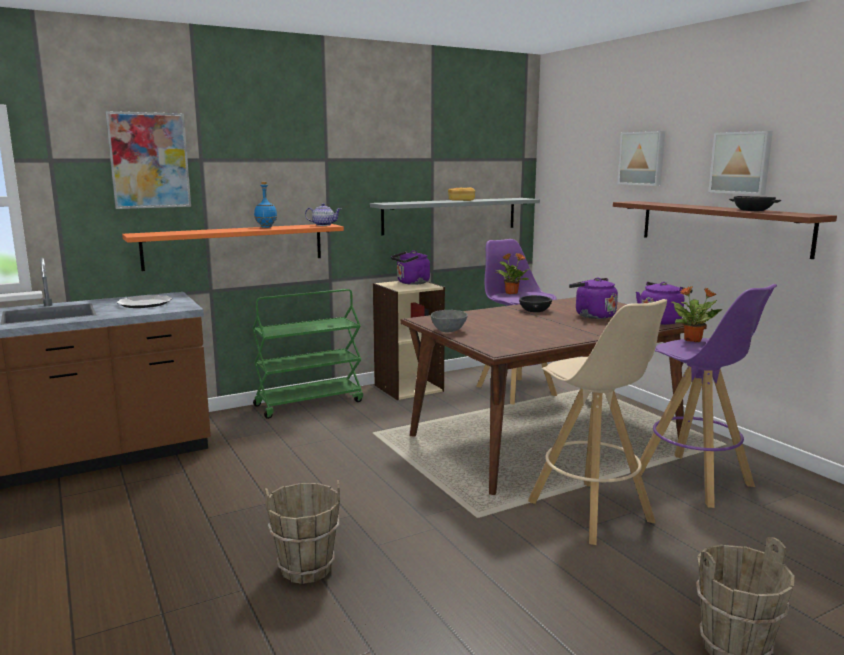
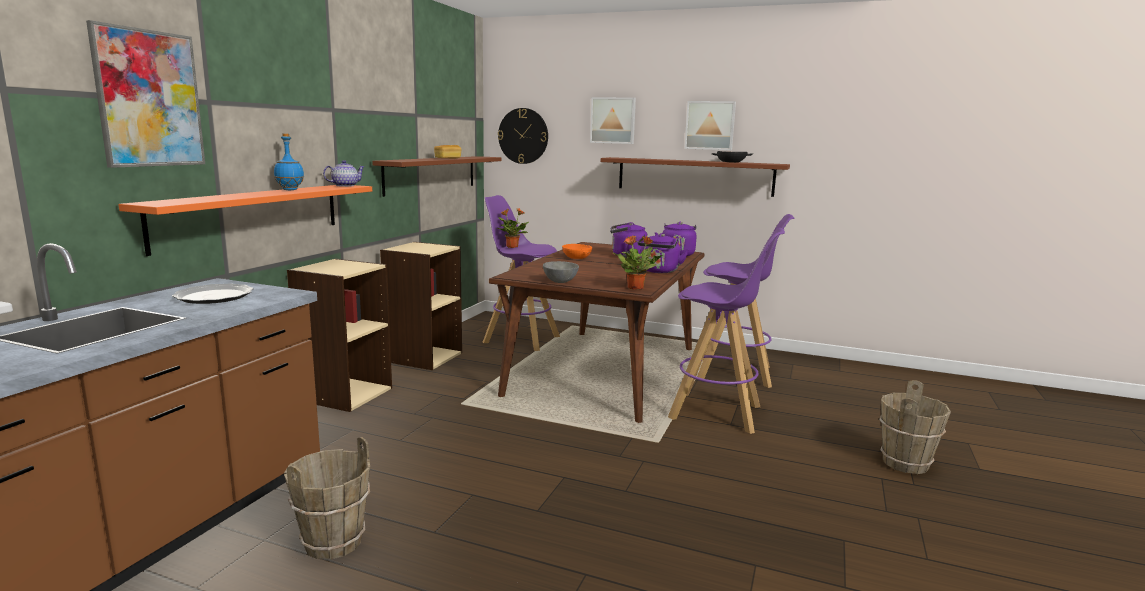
camera: 40 degrees left, 0 degrees up
(306, 568) = (605, 532): brown bucket -> brown bucket (333, 542)
(309, 403) = (345, 394): green cart -> beige bookcase
(411, 283) = (420, 246): purple kettle -> purple kettle (659, 271)
(450, 215) = (431, 174): grey shelf -> brown shelf
(535, 310) = (577, 257): black bowl -> orange bowl
(565, 176) = (523, 136): none -> wall clock
(590, 512) = (716, 413): beige stool -> purple stool
(693, 340) = (724, 264): potted plant -> potted plant (636, 288)

